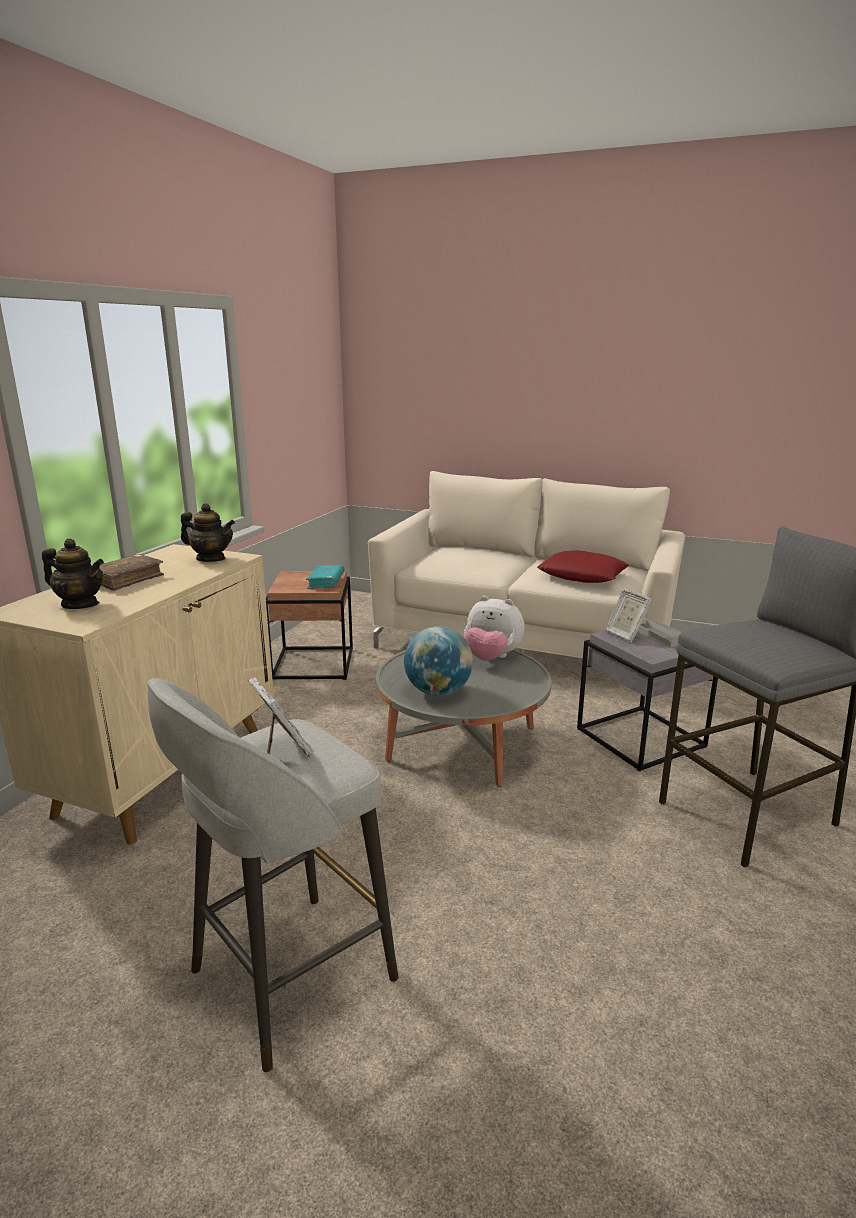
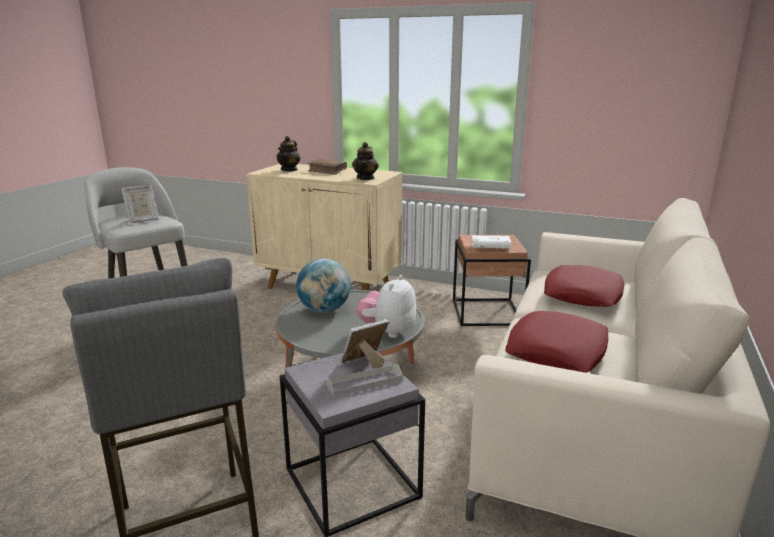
camera: 90 degrees right, 0 degrees up
(326, 582) = (490, 248): turquoise book -> white book
(475, 560) = (583, 294): none -> red pillow

